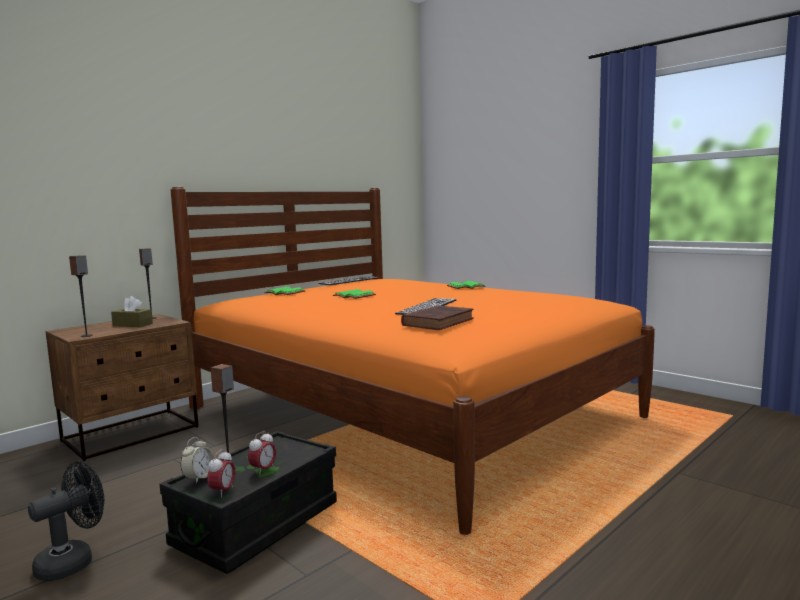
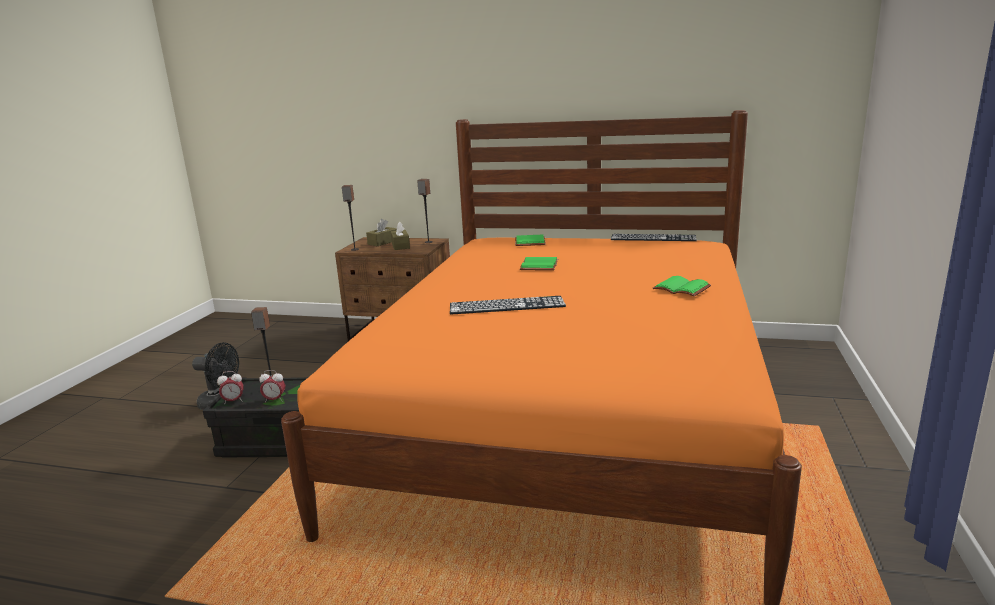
camera: 60 degrees right, 10 degrees up
(97, 327) = (383, 242): none -> brown tissue box
(198, 477) = (249, 385): alarm clock -> none
(439, 322) = (427, 329): brown book -> none

